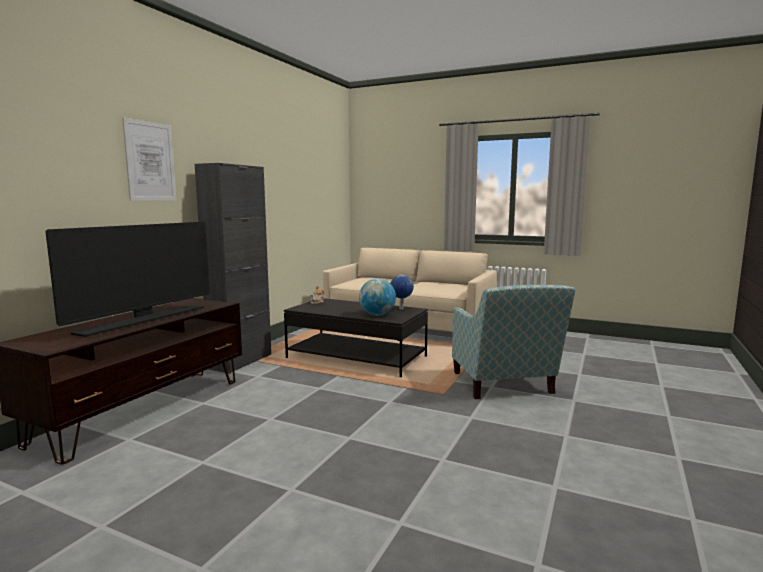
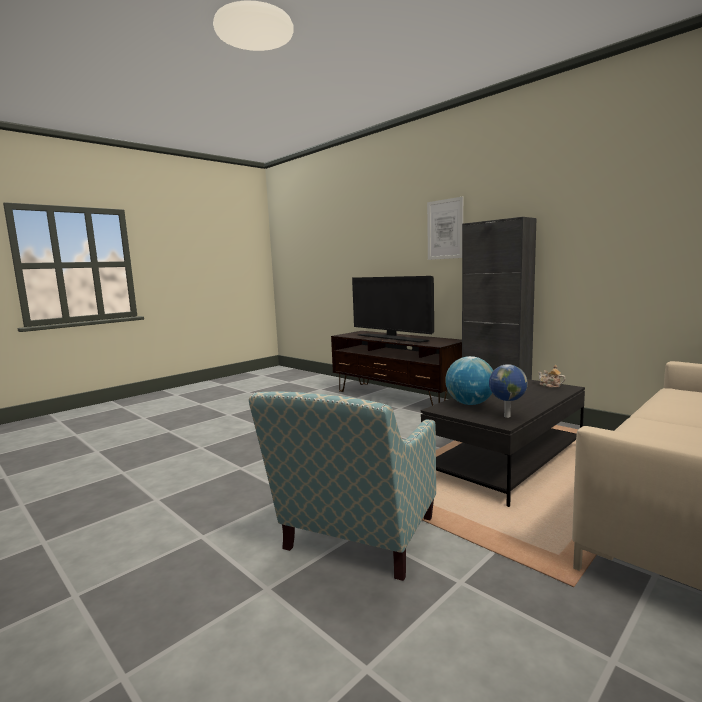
camera: 110 degrees right, 0 degrees up
(505, 386) = (355, 541): armchair -> armchair turned 75 degrees counterclockwise

